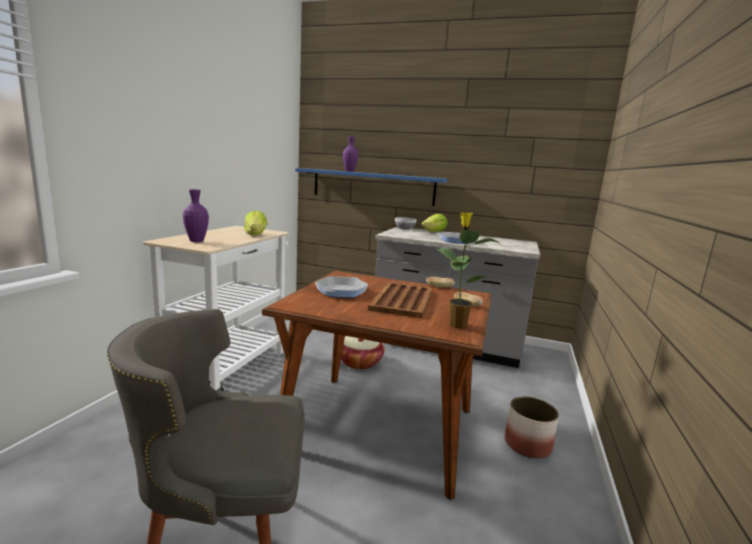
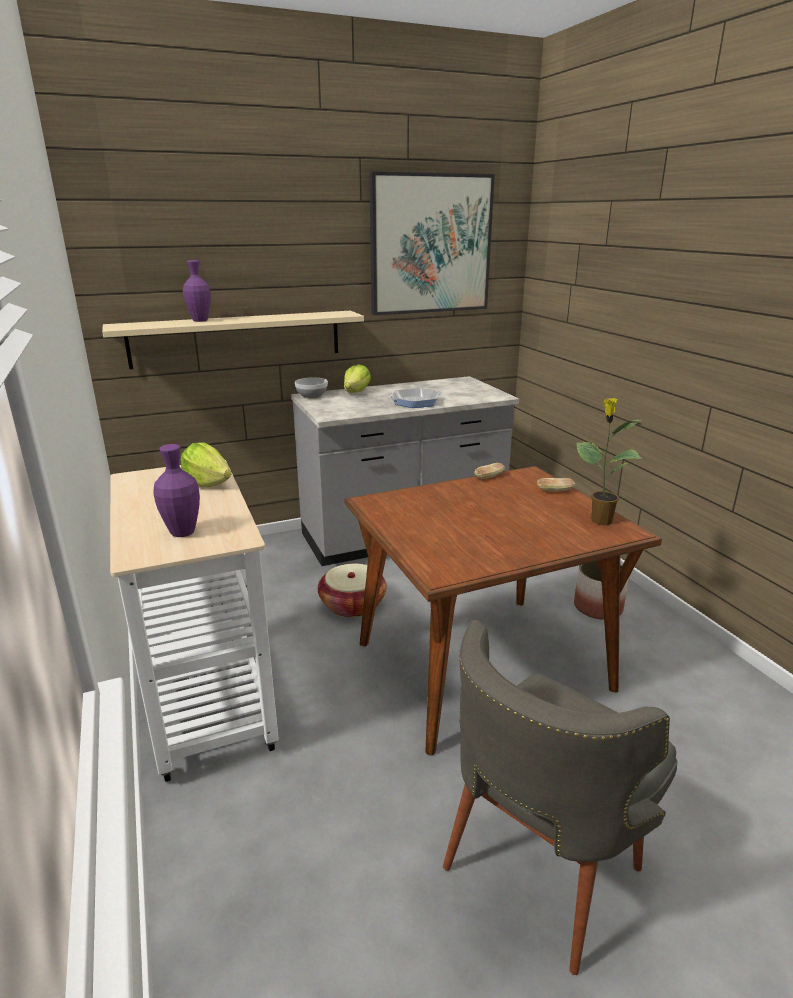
camera: 40 degrees left, 10 degrees up
(341, 291) = (432, 527): frying pan -> none
(372, 186) = (237, 338): blue shelf -> beige shelf
(402, 300) = (505, 512): brown tray -> none
(515, 138) = (430, 245): none -> picture

